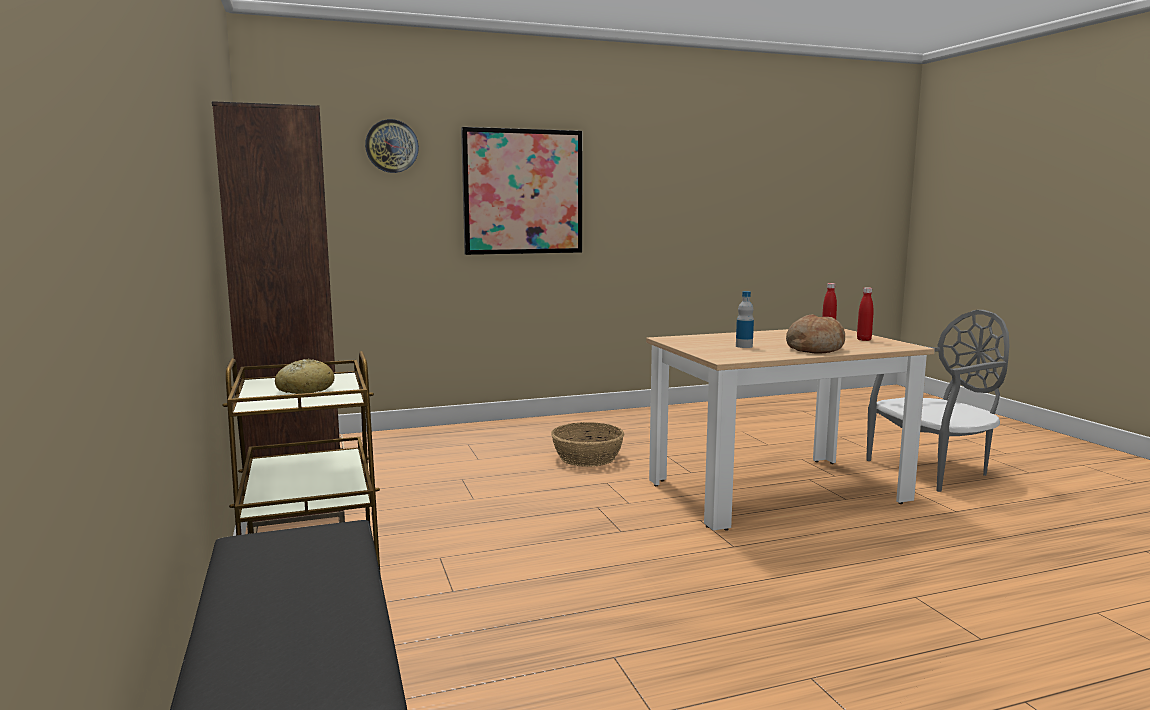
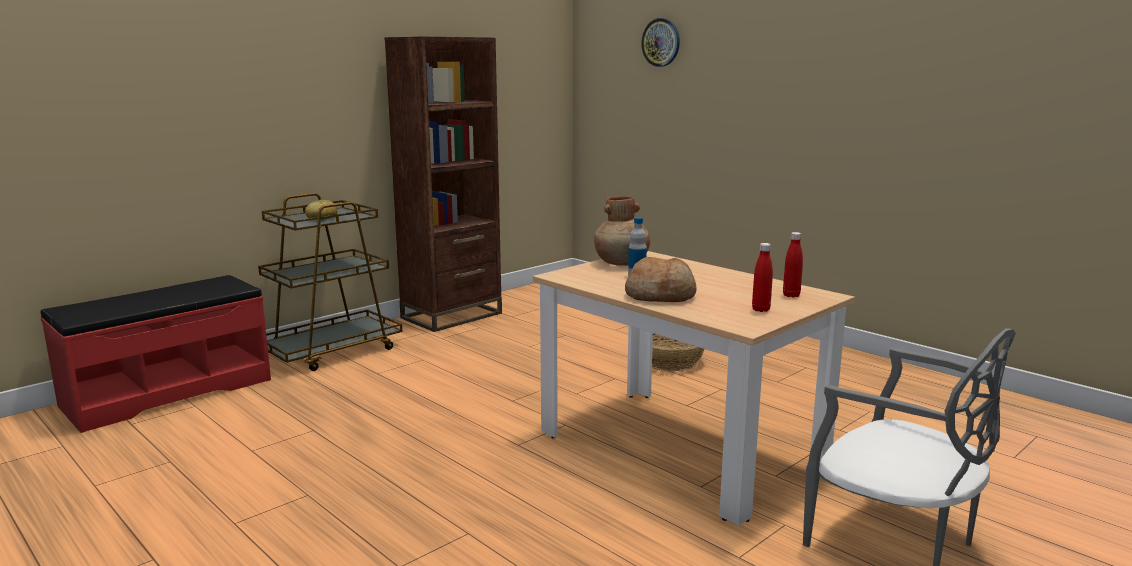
camera: 65 degrees right, 5 degrees up
(523, 192) = (763, 87): picture -> none
(696, 344) = (622, 263): none -> brown vase

